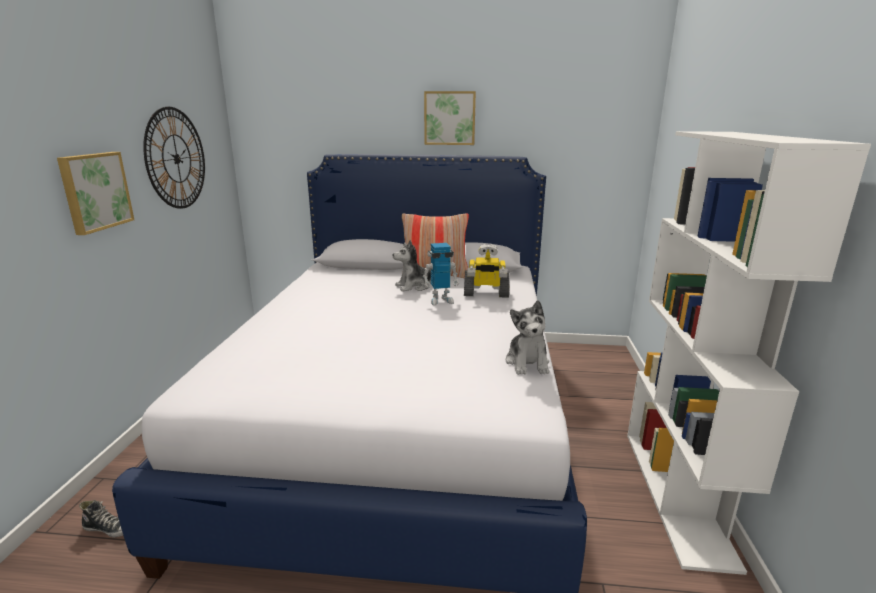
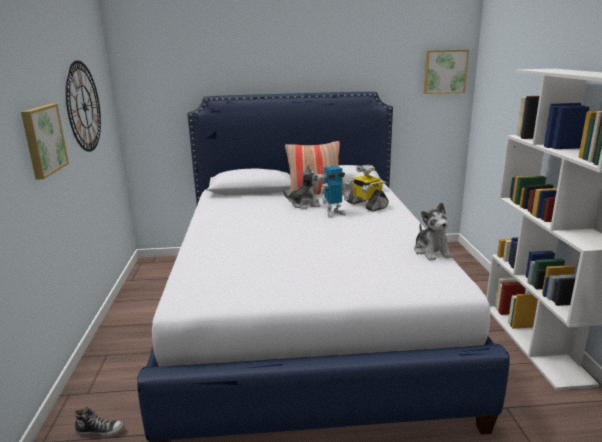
camera: 10 degrees left, 0 degrees up
(414, 286) = (304, 204): plush toy -> plush toy turned 150 degrees counterclockwise
(449, 118) = (310, 61): picture -> picture (444, 71)
(485, 293) = (366, 205): toy robot -> toy robot turned 60 degrees clockwise

